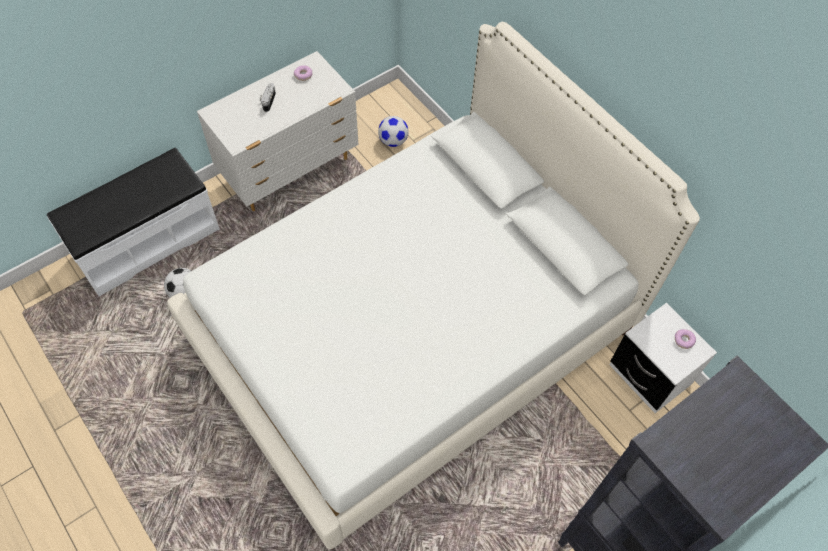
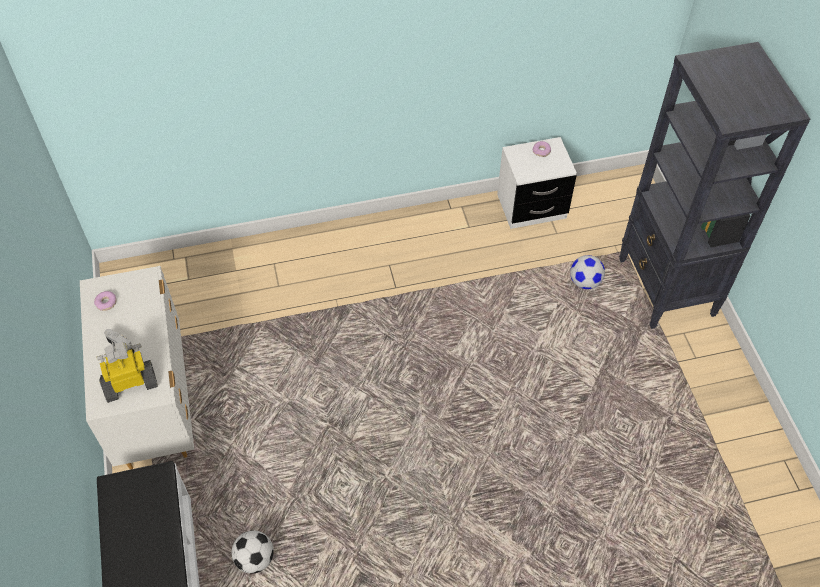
camera: 65 degrees left, 5 degrees down
(239, 122) = (130, 383): none -> toy robot
(393, 141) = (178, 296): football -> football (585, 282)
(412, 333) = (410, 361): white bed -> none

